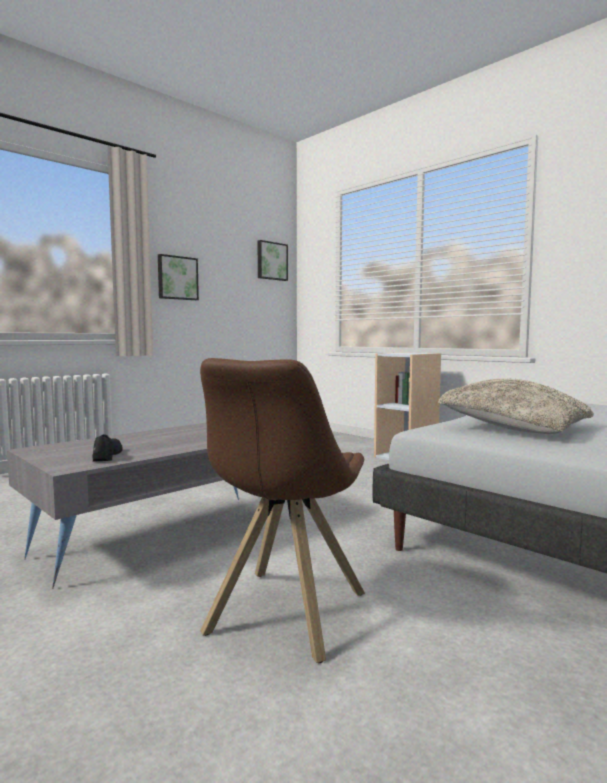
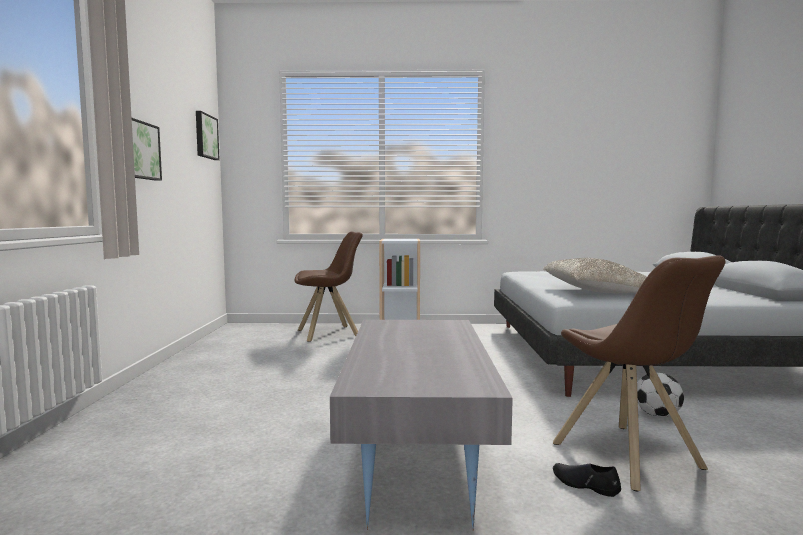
camera: 45 degrees left, 0 degrees up
(106, 455) = (452, 370): black shoe -> black shoe (585, 484)
(344, 445) = (329, 333): none -> brown chair
(441, 603) = (657, 415): none -> football

